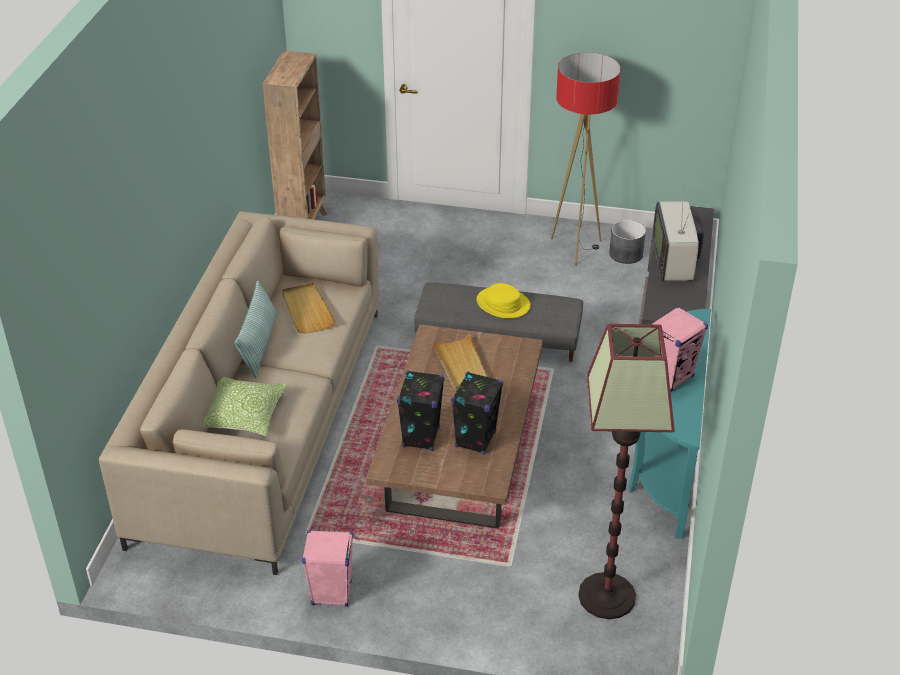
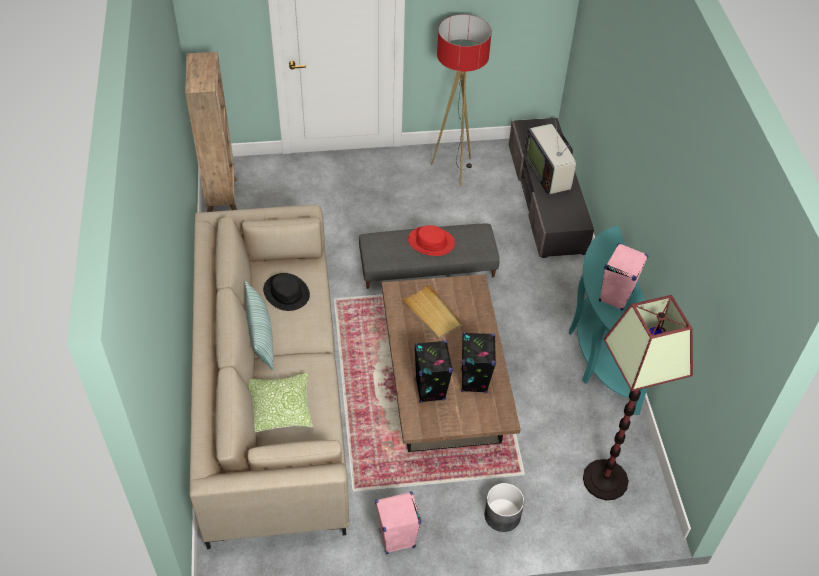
camera: 20 degrees left, 10 degrees up
(307, 310) = (286, 292): beige tray -> black hat
(503, 304) = (431, 242): yellow hat -> red hat
(625, 254) = (494, 167): grey planter -> grey planter (502, 515)

